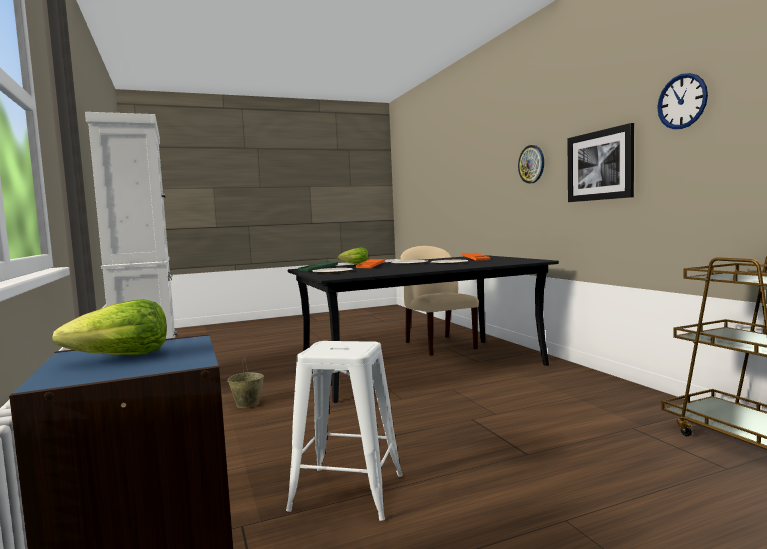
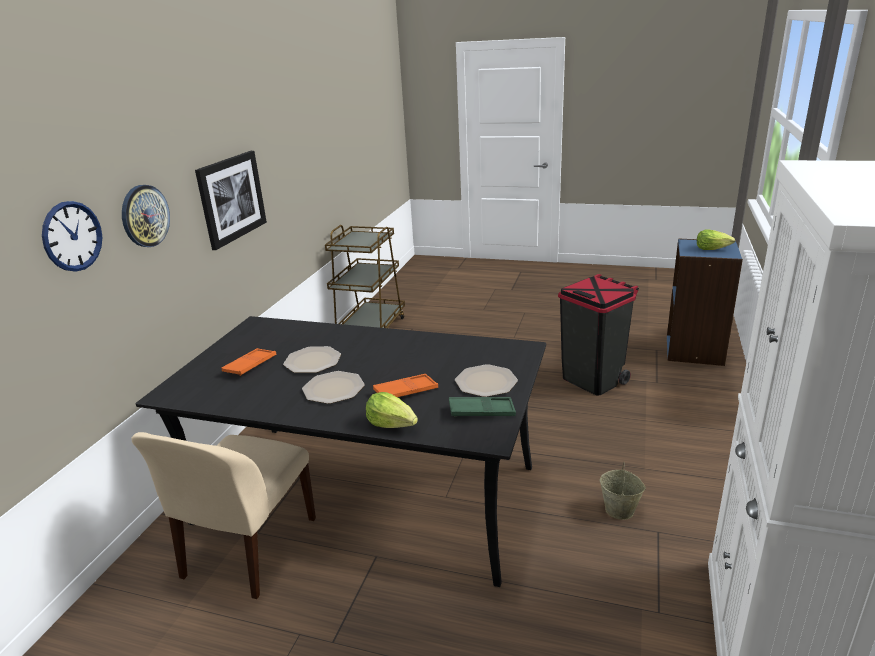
camera: 140 degrees left, 20 degrees up
(346, 492) = (592, 379): white stool -> black trash can
(682, 101) = (275, 132): wall clock -> wall clock (72, 236)

